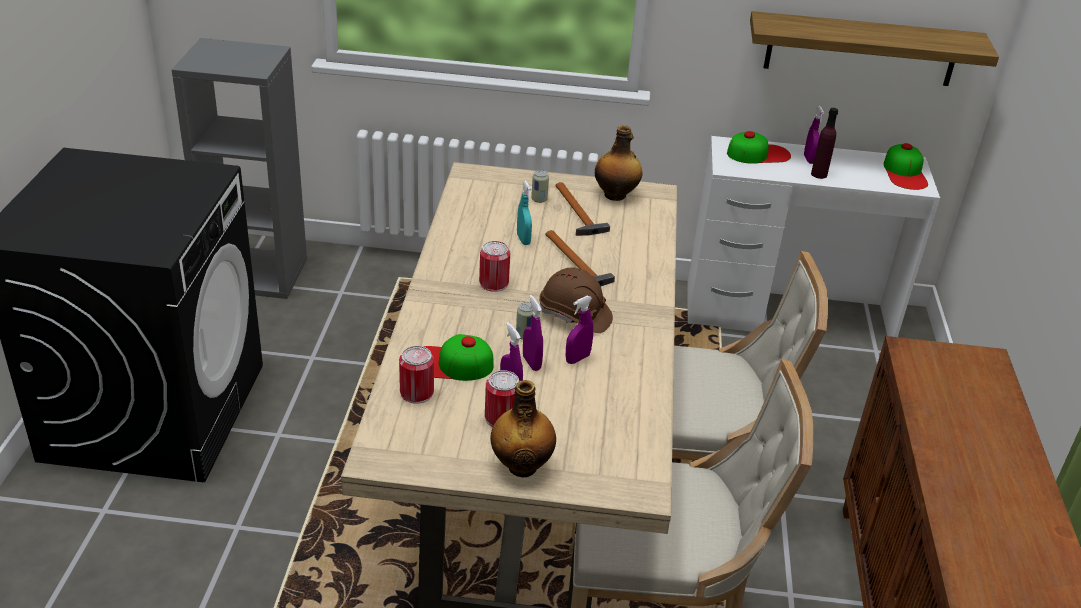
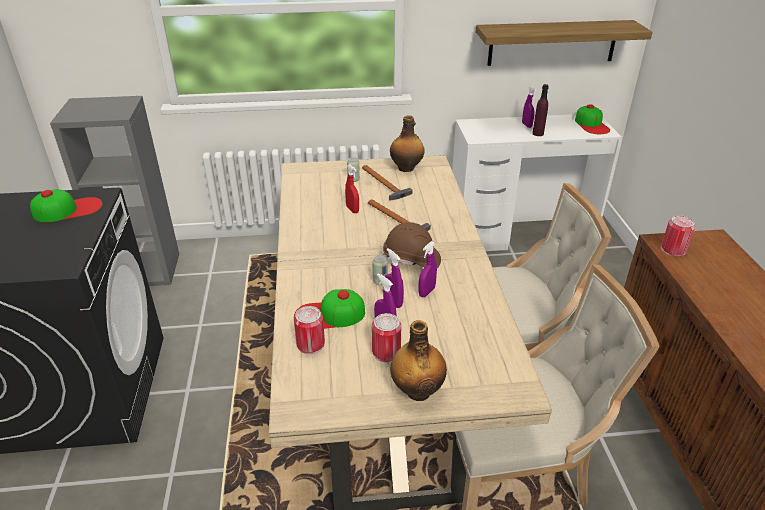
camera: 10 degrees left, 0 degrees up
(494, 283) = (342, 245): can -> can (673, 249)
(523, 240) = (352, 209): turquoise spray bottle -> red spray bottle
(758, 154) = (492, 126): cap -> cap (68, 209)

